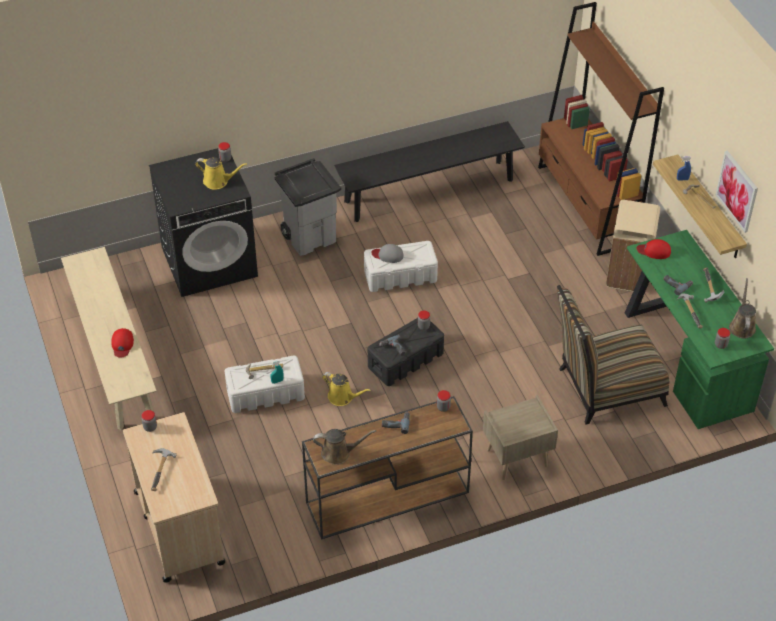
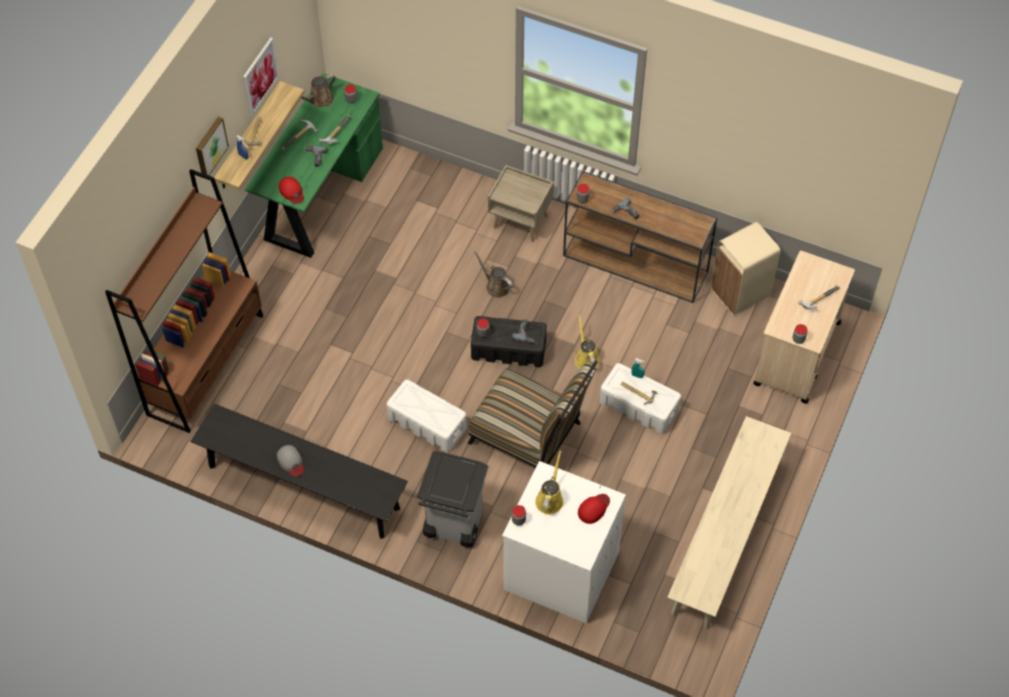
camera: 135 degrees left, 10 degrees up
(122, 344) = (737, 479): red cap -> red cap (594, 509)
(210, 261) = (560, 571): black washing machine -> white washing machine
(218, 181) = (550, 499): yellow watering can -> yellow watering can turned 45 degrees clockwise
(339, 453) = (686, 222): brown watering can -> brown watering can (496, 286)
(388, 255) = (435, 416): grey cap -> grey cap (291, 461)
(605, 388) = (401, 218): chair -> chair (531, 436)
(627, 275) = (266, 283): beige trash can -> beige trash can (740, 293)
(686, 125) = (210, 146): none -> picture

